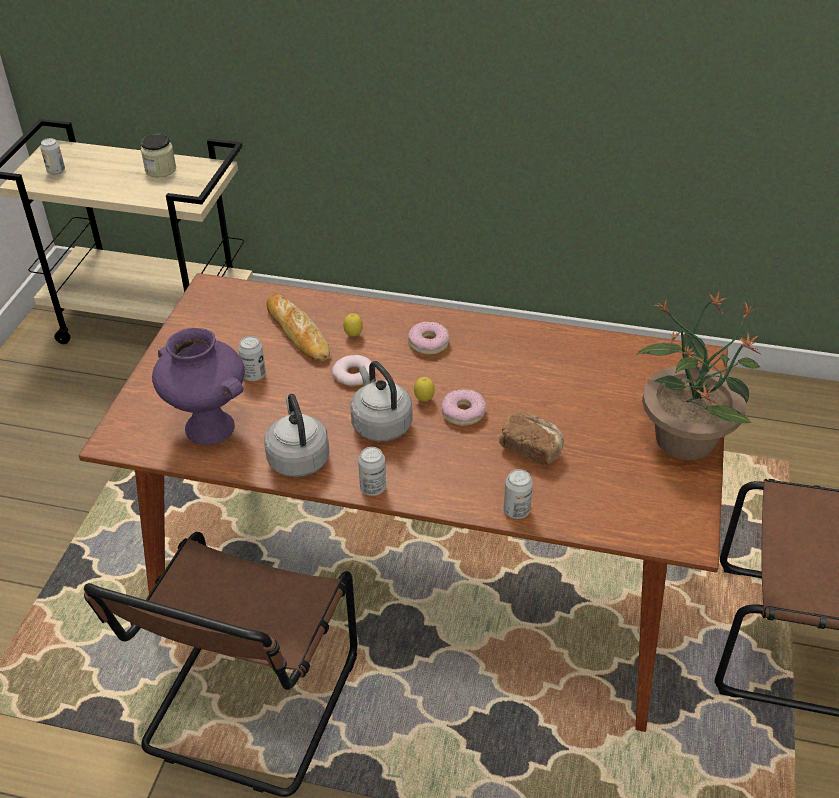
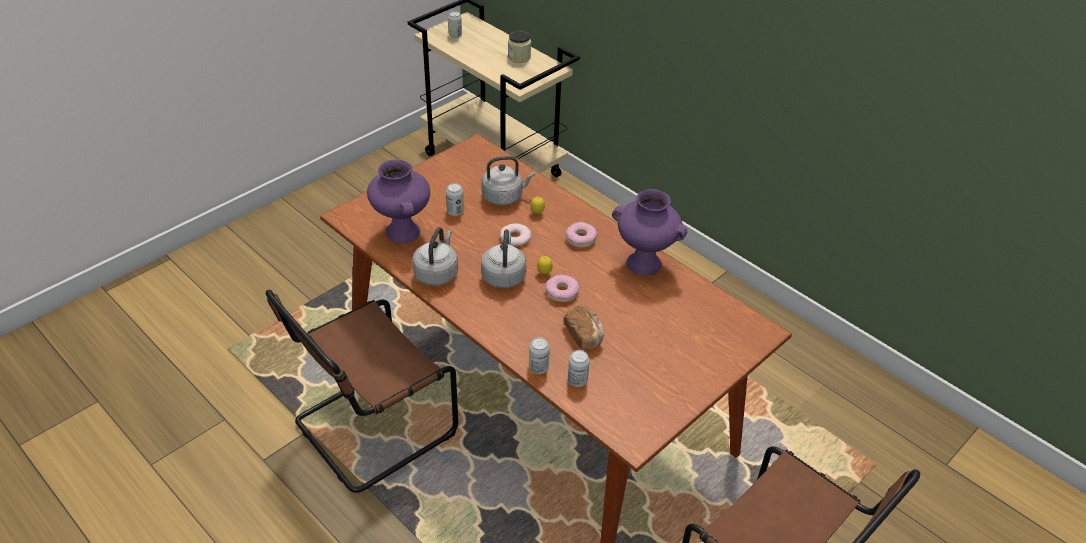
camera: 30 degrees right, 0 degrees up
(298, 332) = (504, 196): bread -> grey kettle
(373, 488) = (464, 312): can -> can (577, 380)
(521, 340) = (645, 263): none -> purple vase
(685, 437) = (697, 378): potted plant -> none

